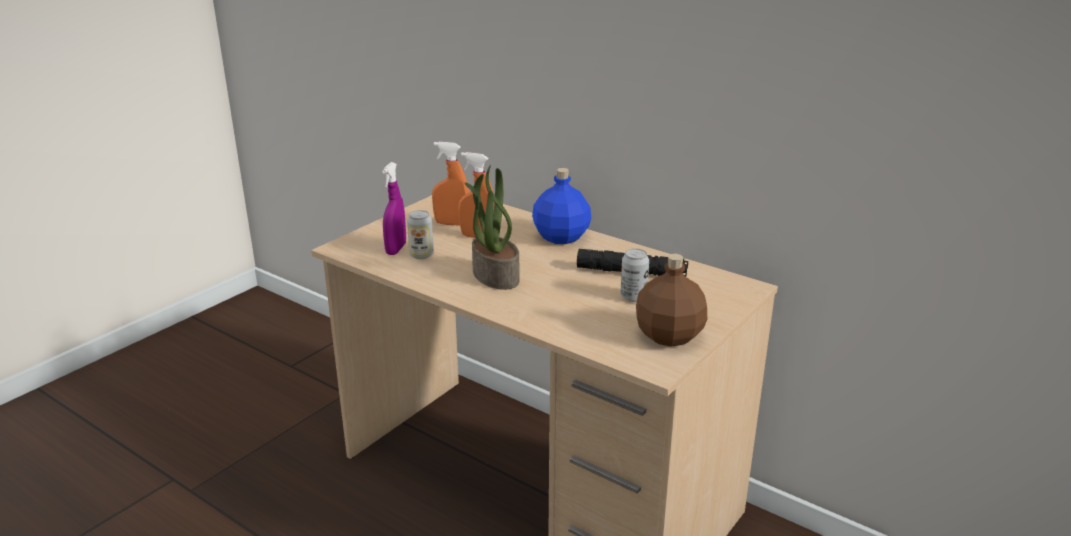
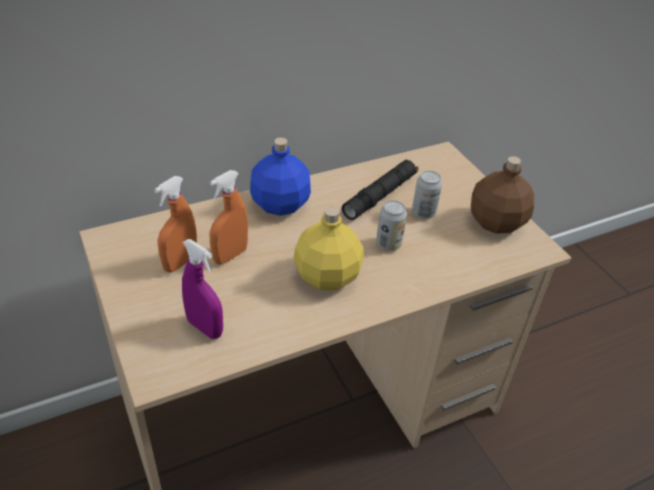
camera: 65 degrees left, 15 degrees up
(421, 255) = (237, 312): can -> can (388, 244)
(494, 276) = (326, 277): potted plant -> yellow bottle

